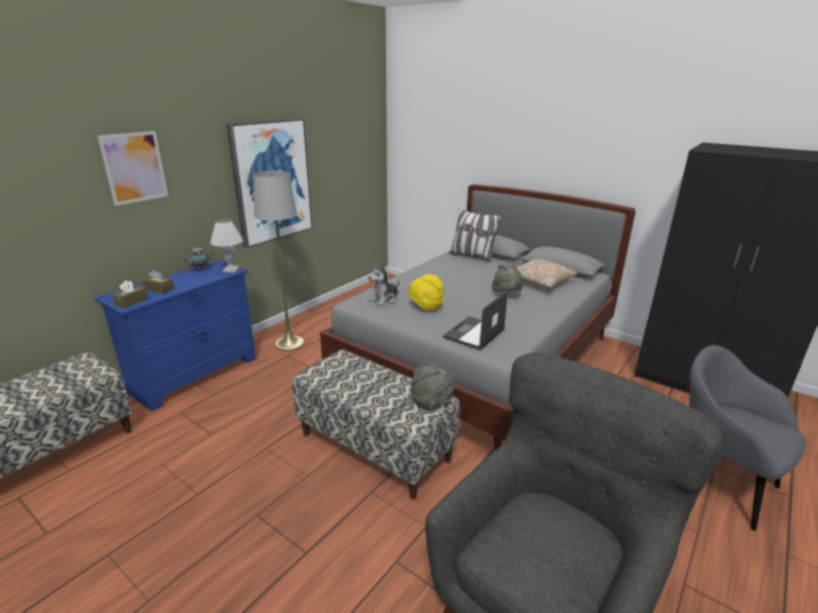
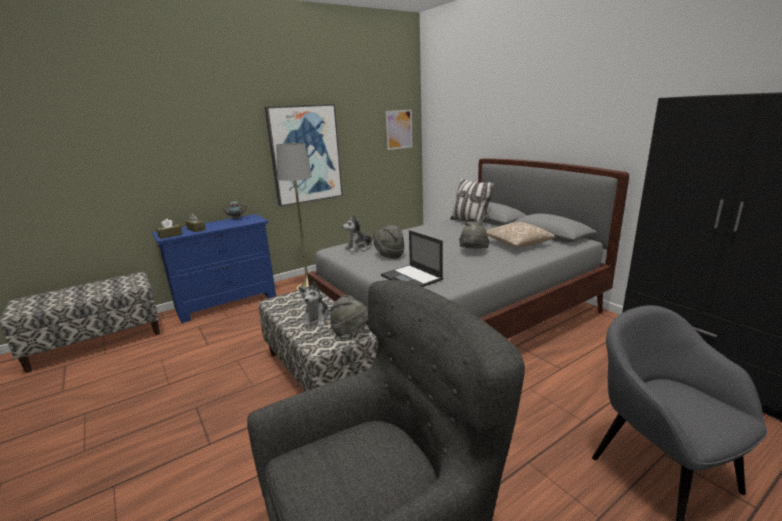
camera: 20 degrees right, 5 degrees down
(134, 167) = (187, 137): picture -> picture (399, 129)
(231, 270) = (256, 220): white table lamp -> none
(382, 391) = (317, 319): none -> plush toy
(426, 307) = (389, 255): yellow hat -> grey hat
(474, 333) = (412, 278): laptop -> laptop turned 90 degrees counterclockwise

